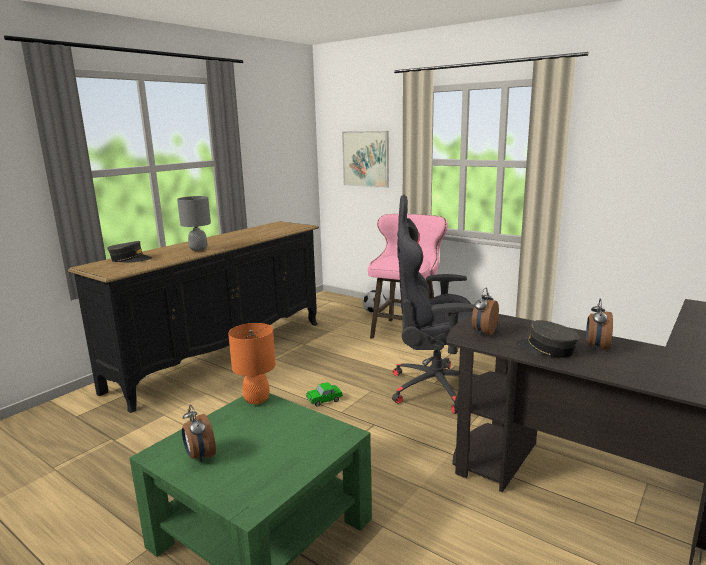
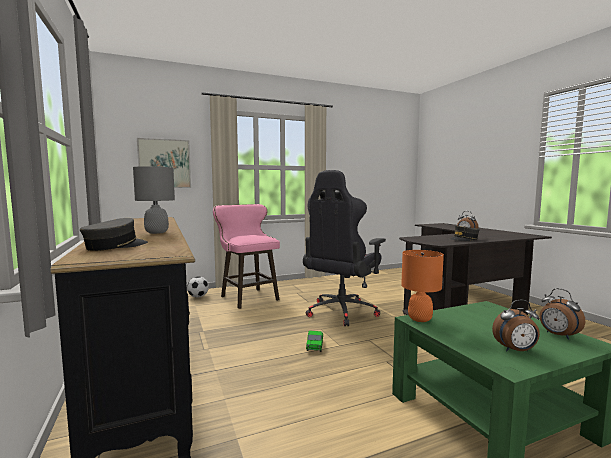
camera: 60 degrees left, 10 degrees down
(483, 332) = (432, 241): alarm clock -> alarm clock (558, 335)

